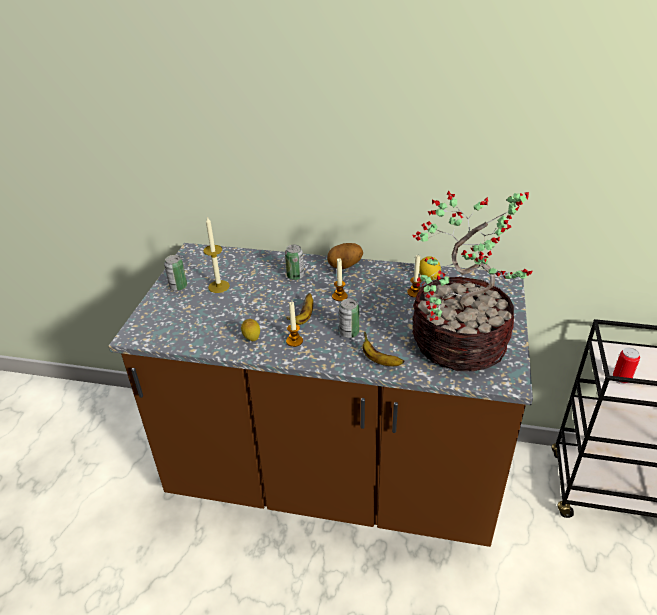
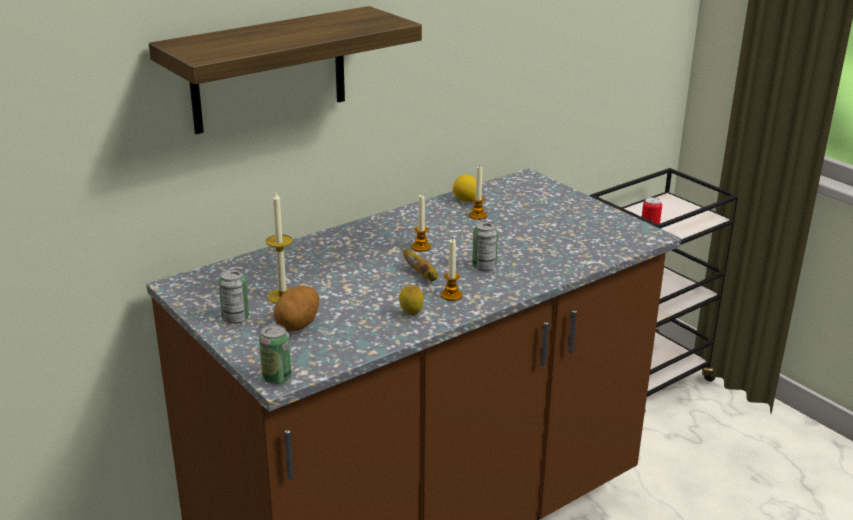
camera: 50 degrees left, 10 degrees down
(275, 129) = (269, 70): none -> shelf
(295, 276) = (345, 252): can -> can (277, 378)
(345, 266) = (377, 224): potato -> potato (298, 325)
(379, 361) = (545, 271): banana -> none
(461, 343) = (577, 230): potted plant -> none

